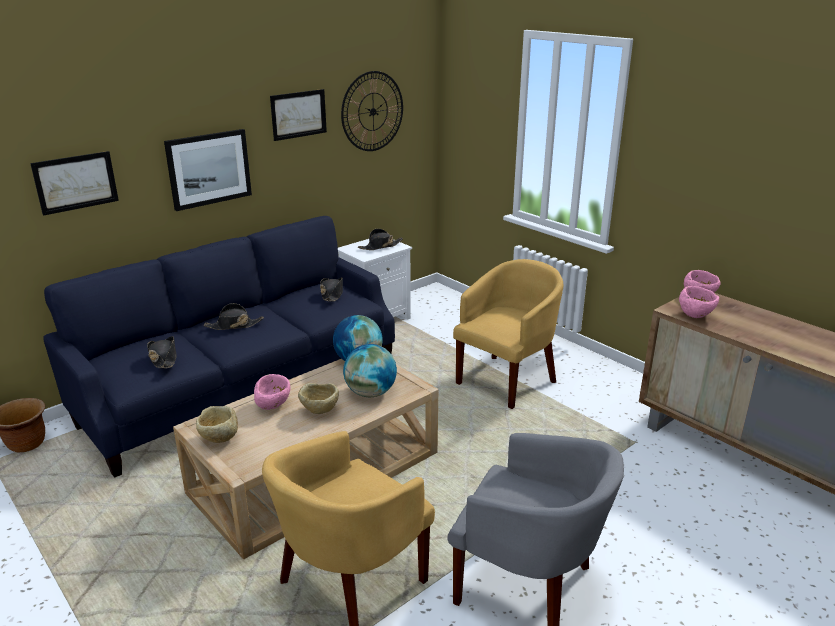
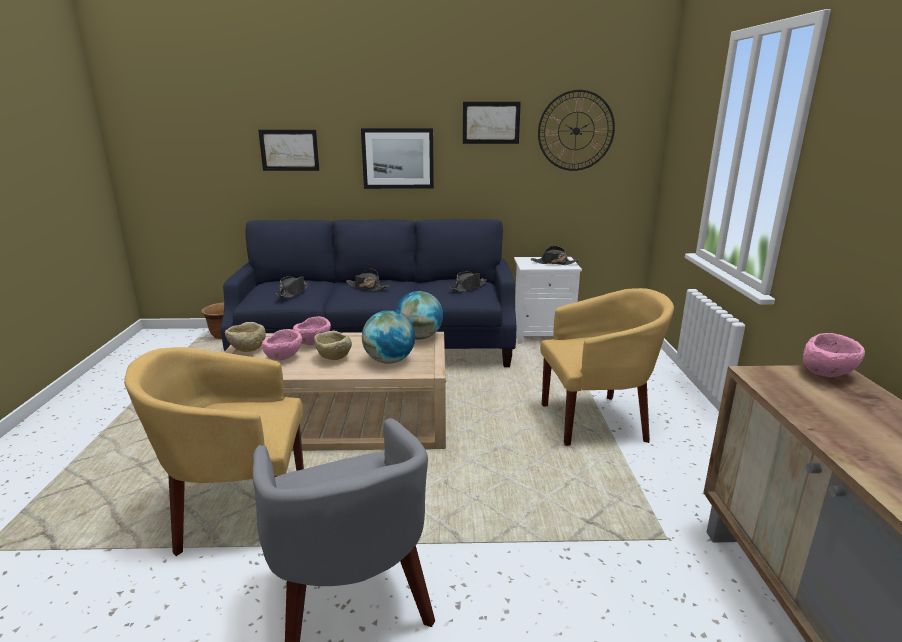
camera: 40 degrees right, 5 degrees down
(696, 315) = (785, 388): pink bowl -> pink bowl (284, 358)

